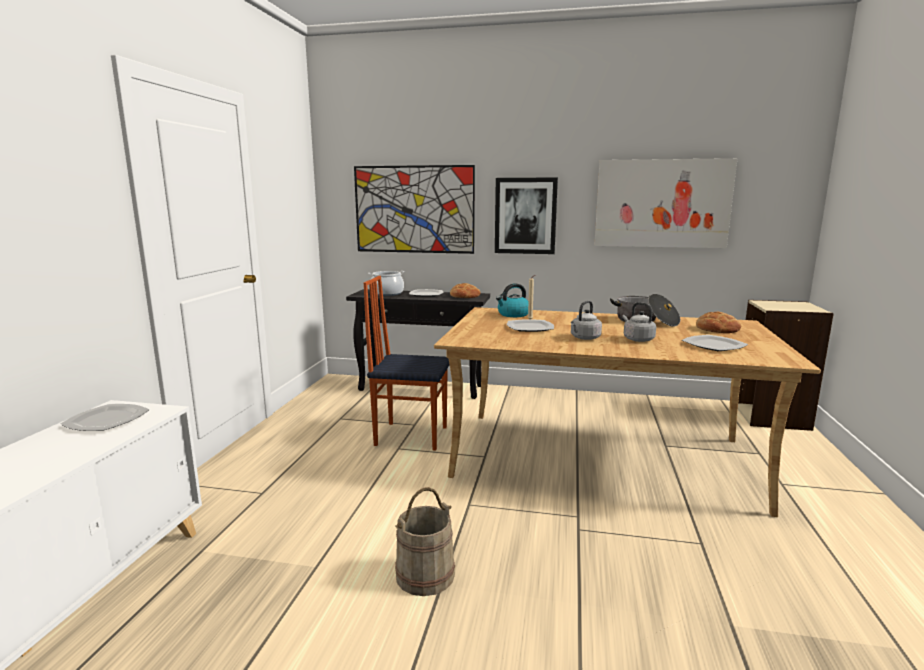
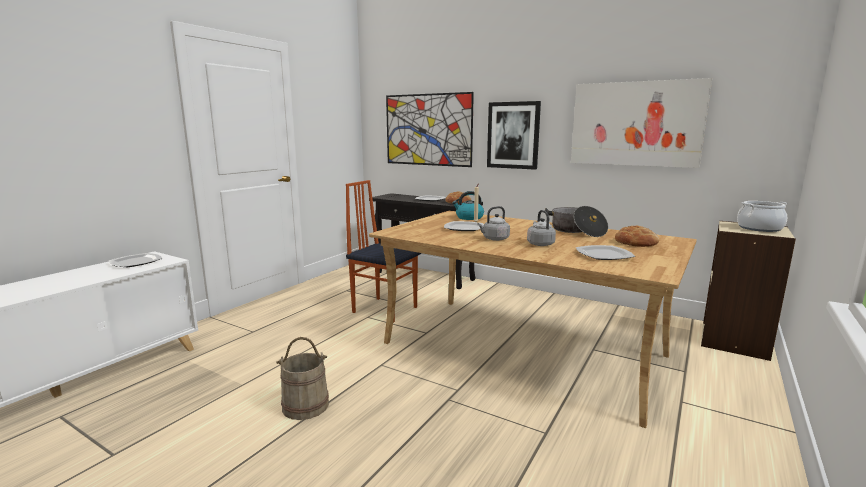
camera: 20 degrees right, 0 degrees up
(387, 293) = (401, 197): cooking pot -> cooking pot (759, 228)

